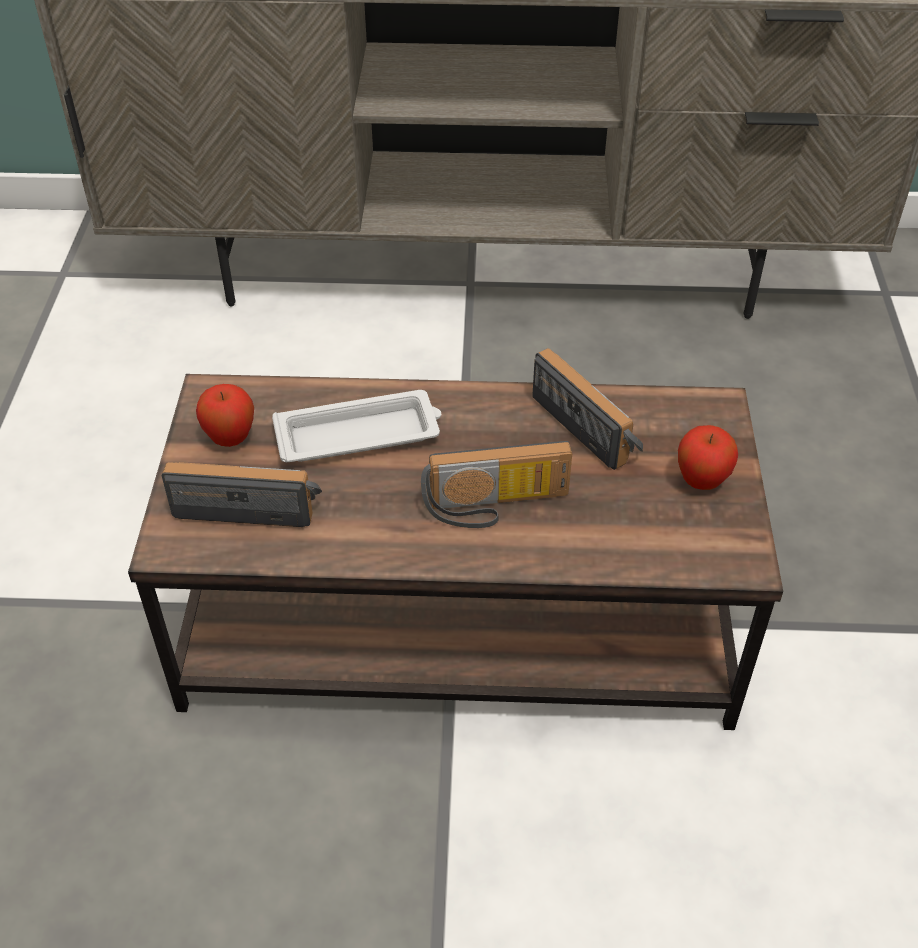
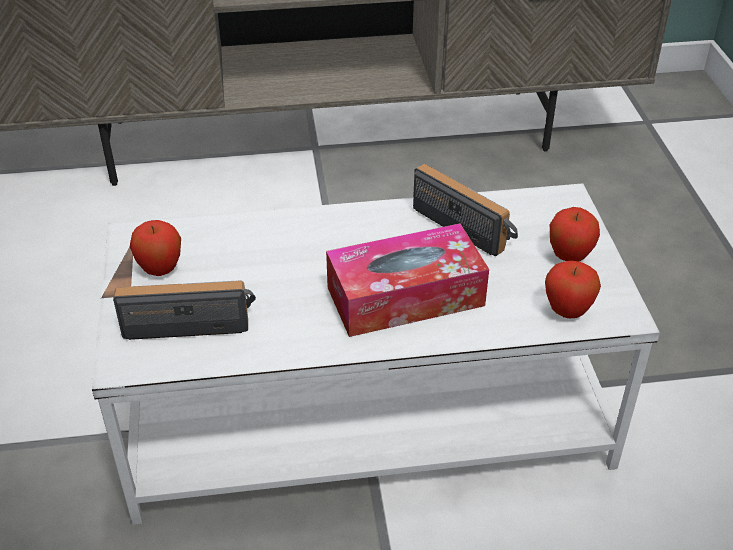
camera: 10 degrees left, 5 degrees down
(360, 435) = (274, 254): white tray -> none
(456, 620) = (364, 413): brown coffee table -> white coffee table
(496, 507) = (405, 296): radio -> tissue box
(680, 550) = (567, 311): none -> apple

